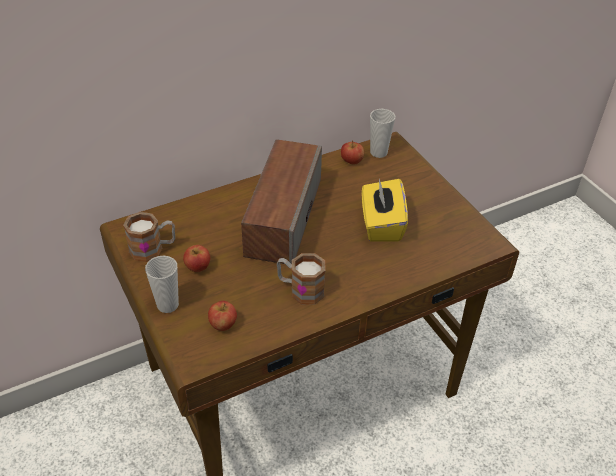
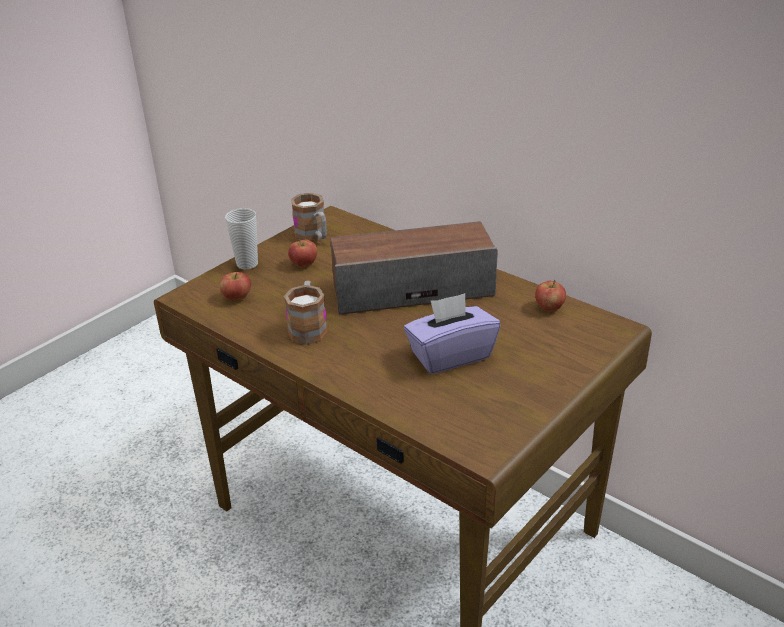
camera: 70 degrees right, 10 degrees down
(378, 152) = (587, 323): cup -> none
(381, 224) = (450, 355): yellow tissue box -> purple tissue box

